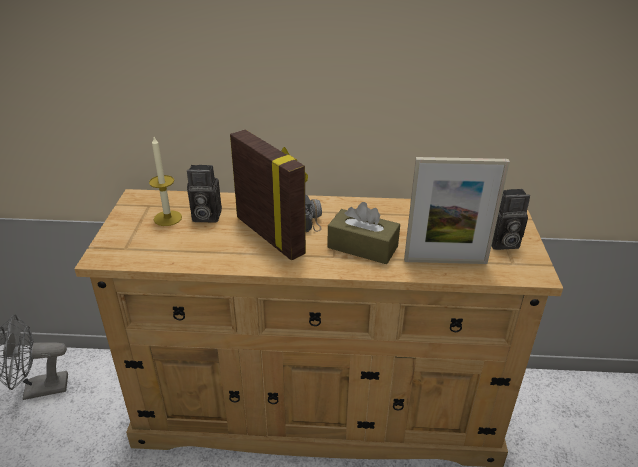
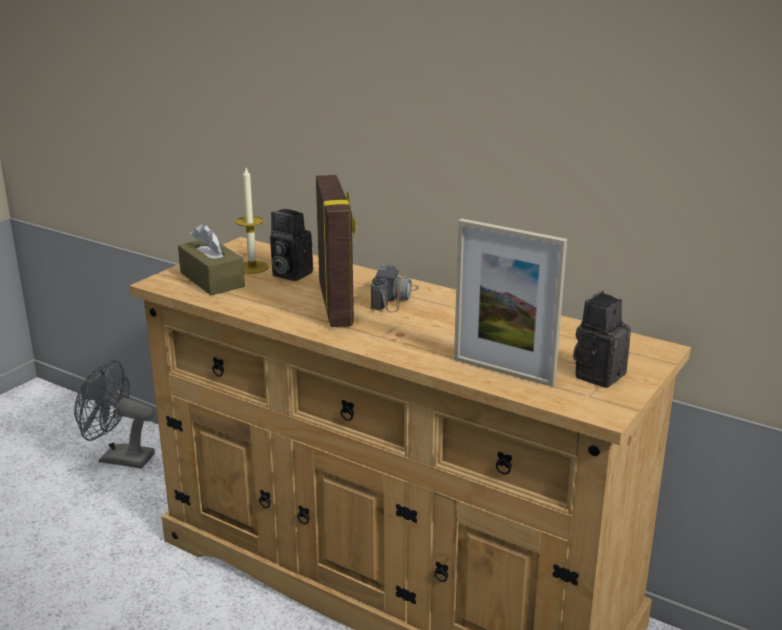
camera: 30 degrees right, 10 degrees down
(362, 247) = (422, 336): brown tissue box -> brown tissue box (212, 280)
(501, 243) = (598, 374): camera -> camera turned 105 degrees clockwise

